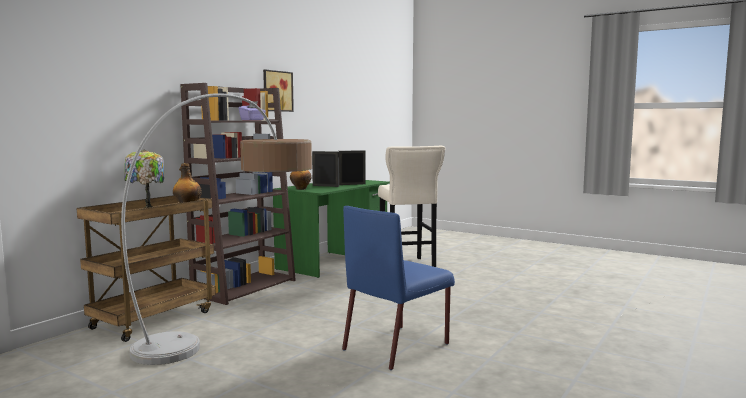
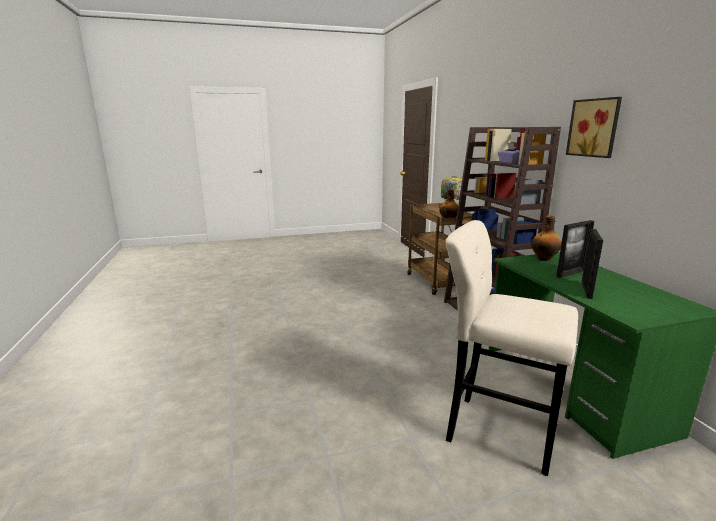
camera: 130 degrees right, 10 degrees up
(238, 325) = (397, 297): floor lamp -> none
(397, 346) = (295, 323): blue chair -> none

